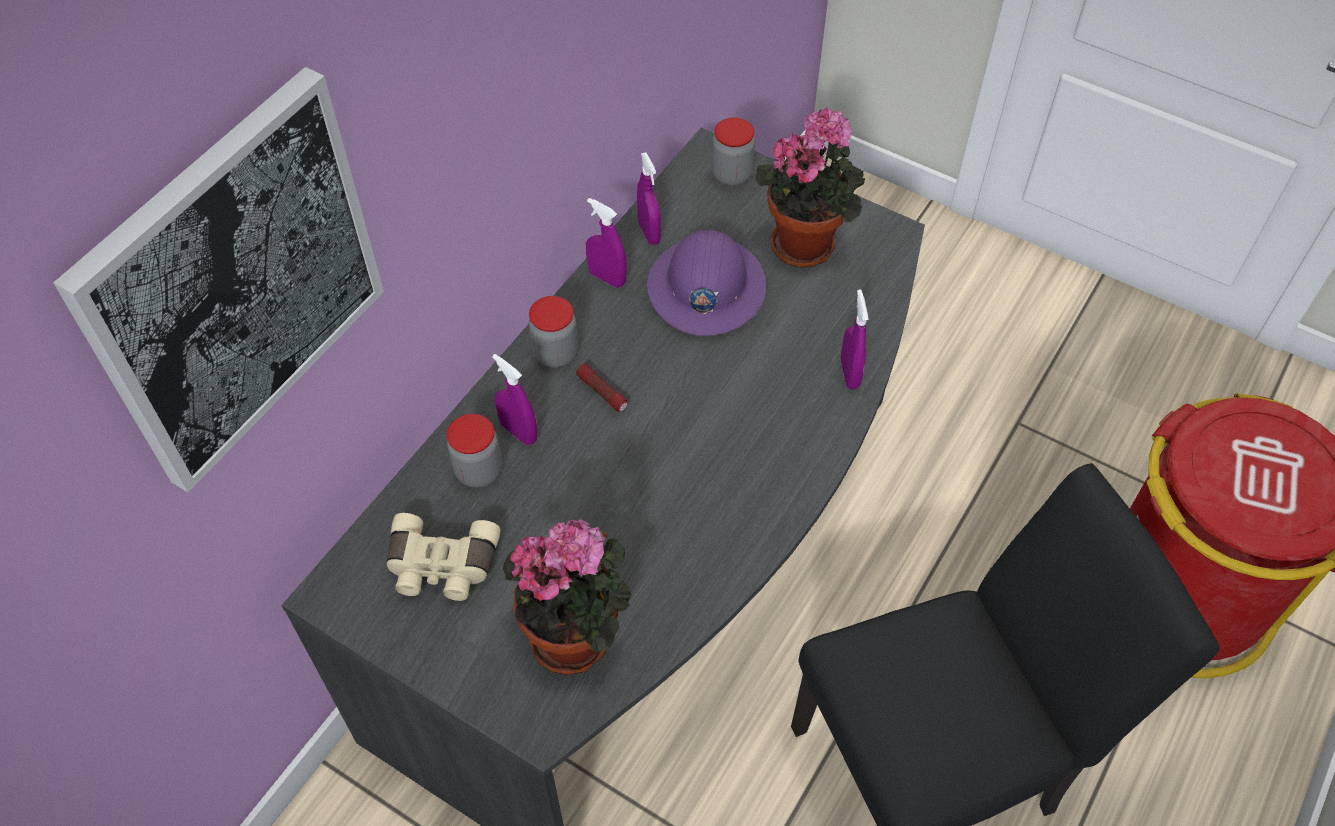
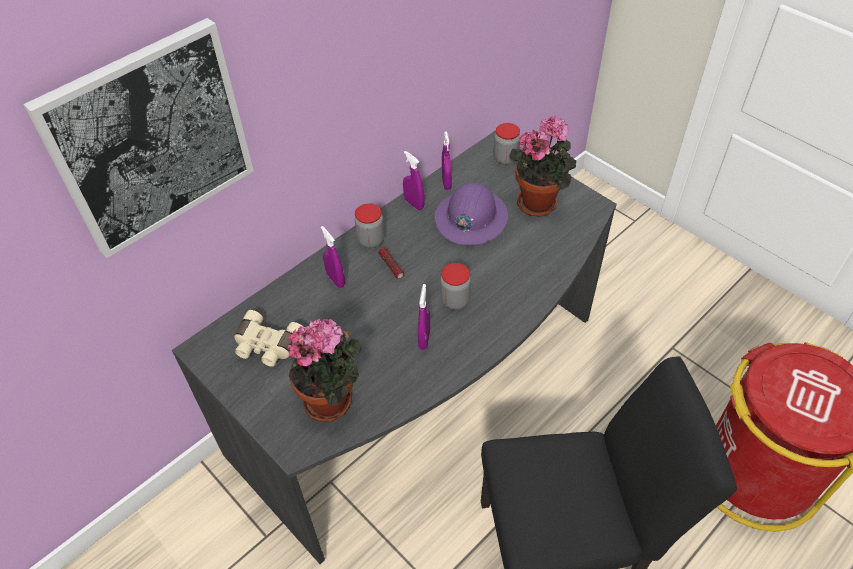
camera: 15 degrees right, 5 degrees down
(478, 471) = (306, 297): jar -> jar (455, 300)
(849, 374) = (544, 281): purple spray bottle -> purple spray bottle (424, 339)

